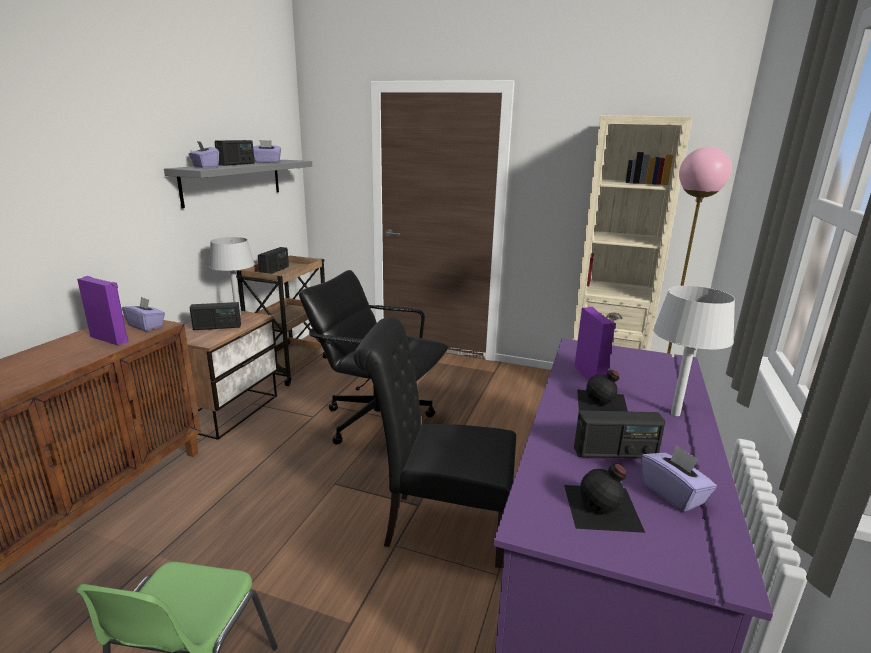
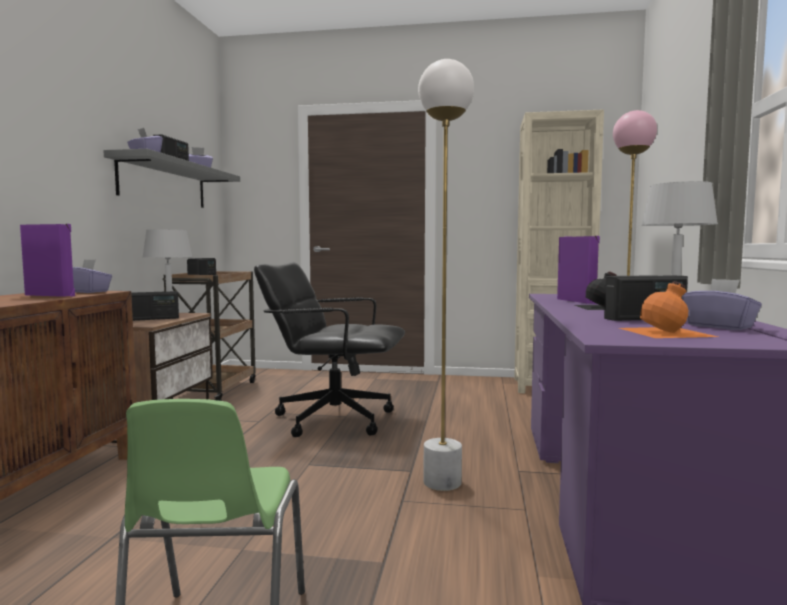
camera: 10 degrees left, 15 degrees down
(439, 526) = (442, 482): black chair -> white floor lamp
(603, 508) = (667, 332): black bottle -> orange bottle

